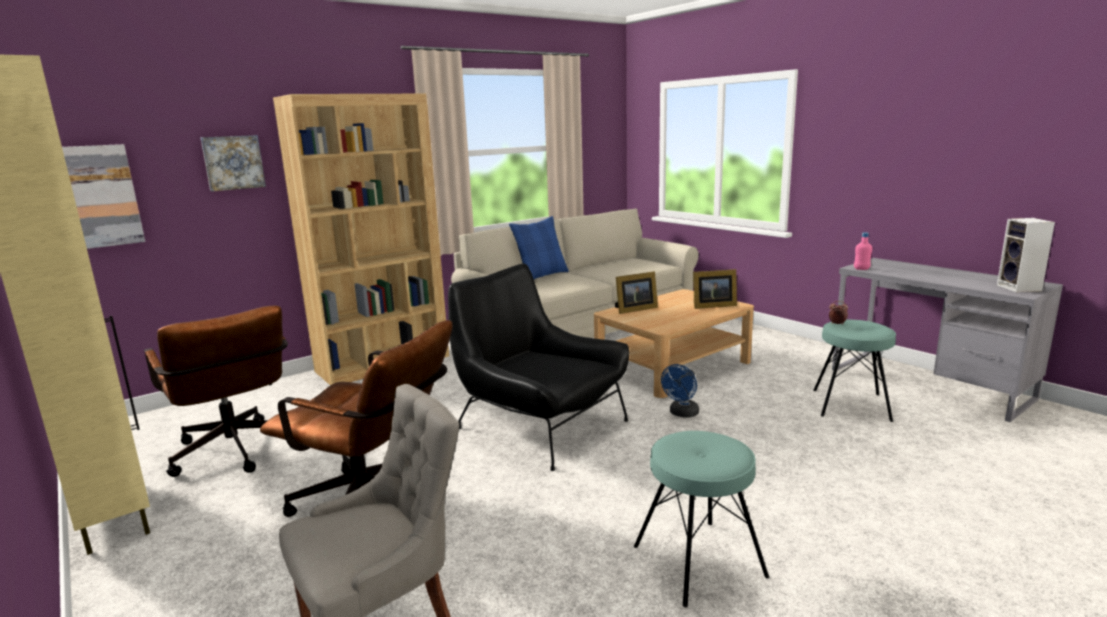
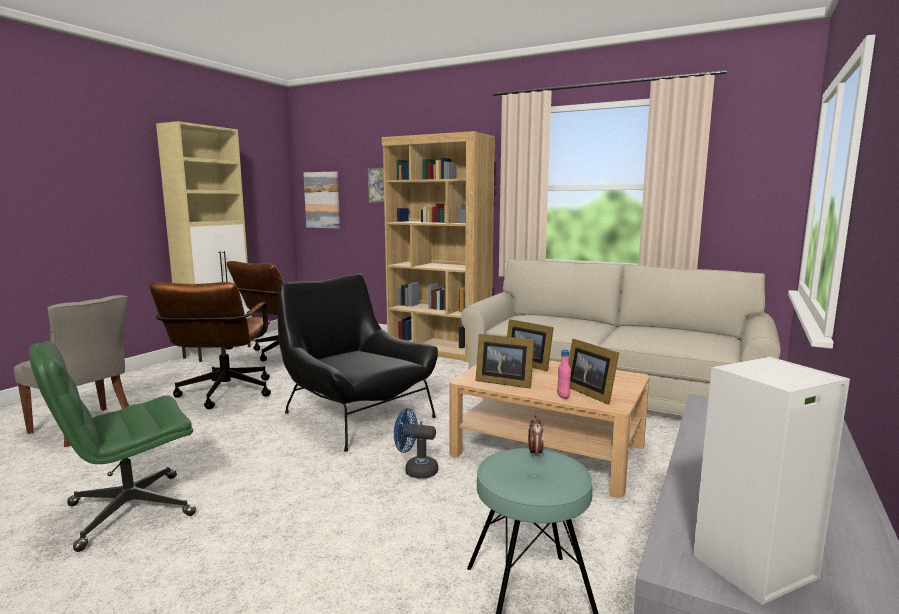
camera: 65 degrees right, 5 degrees down
(540, 425) = (357, 415): black armchair -> black armchair turned 60 degrees counterclockwise
(541, 276) = (570, 318): blue pillow -> none
(673, 321) = (503, 382): none -> picture frame
(698, 561) = (129, 511): turquoise stool -> green office chair
(861, 269) = (703, 407): pink bottle -> pink bottle (563, 396)

